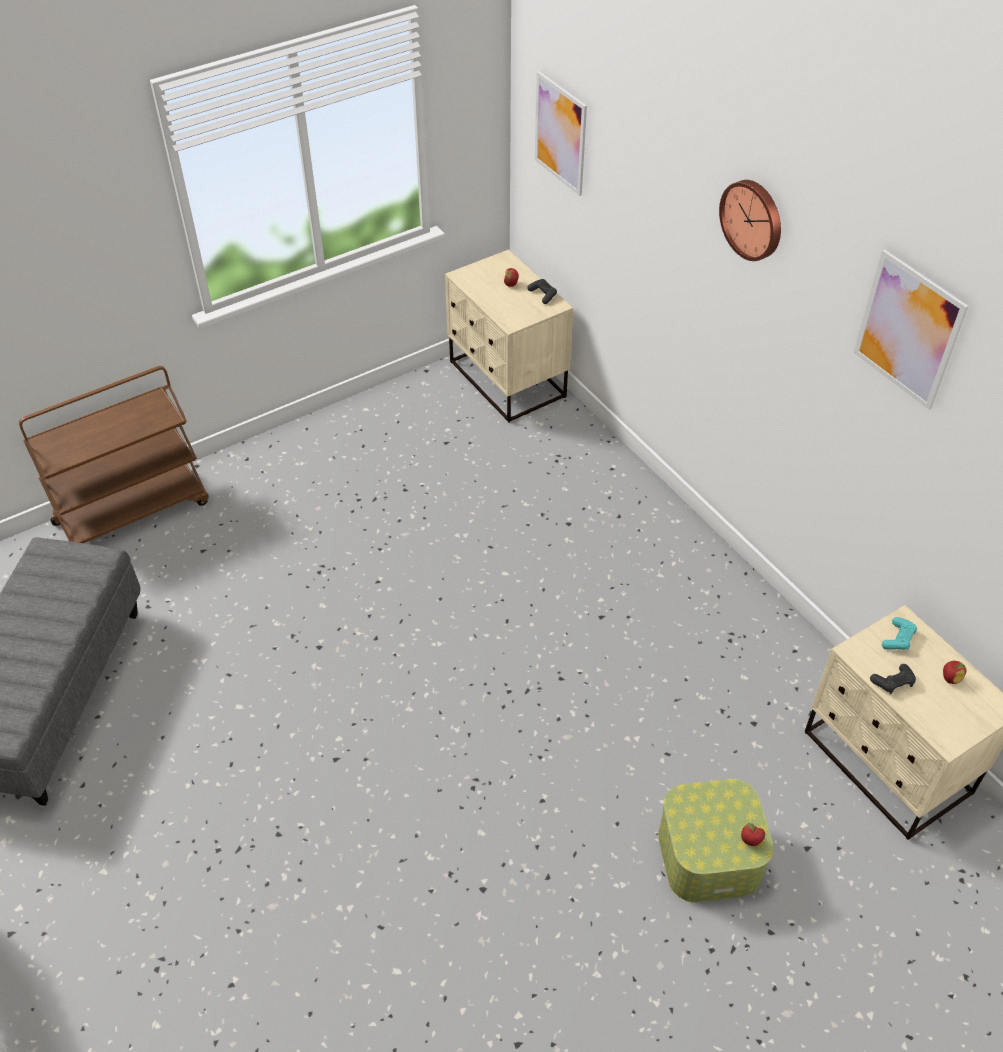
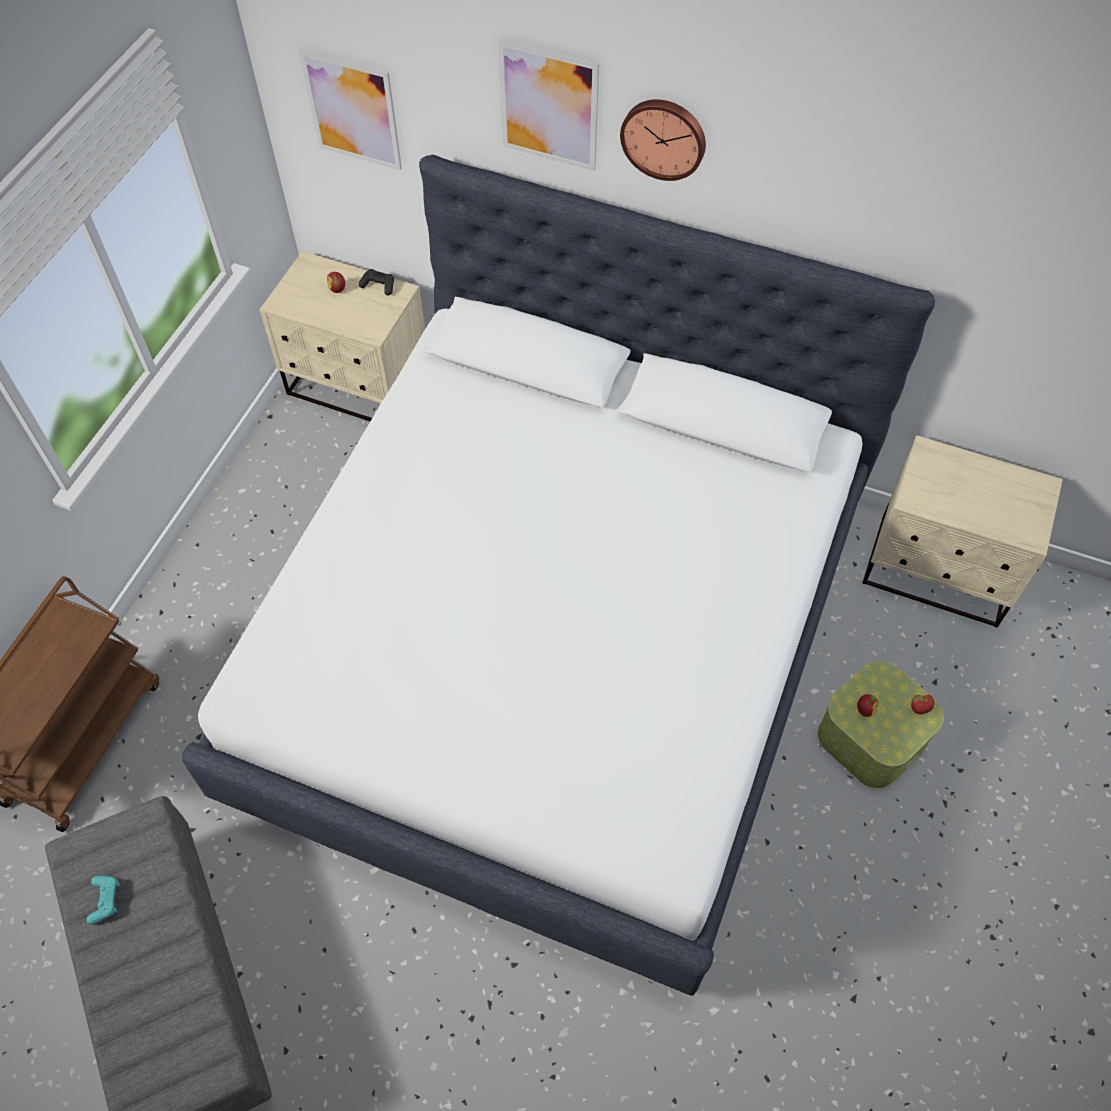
camera: 35 degrees left, 10 degrees up
(503, 631) = (556, 642): none -> white bed
(893, 682) = (959, 511): black game controller -> none
(898, 639) = (934, 469): turquoise game controller -> turquoise game controller (105, 900)
(908, 330) = (888, 195): picture -> picture (549, 106)
(950, 678) = (995, 482): apple -> apple (864, 710)

